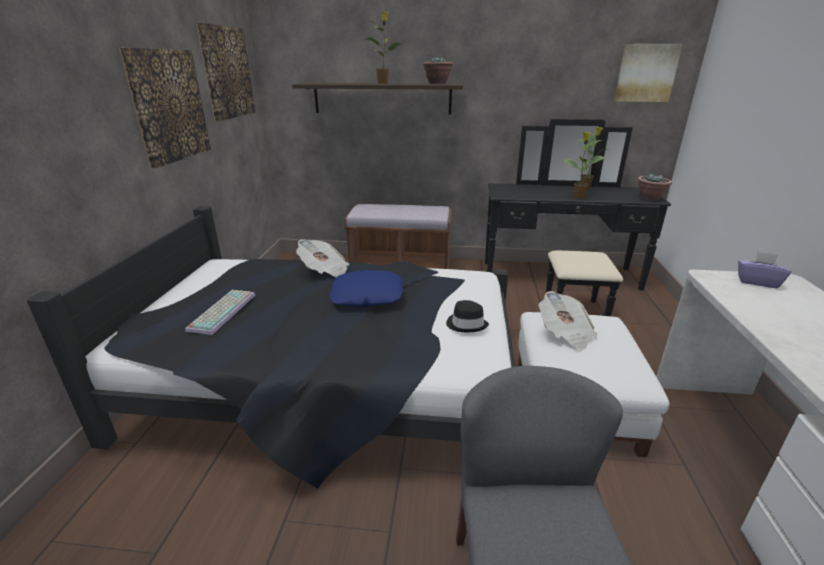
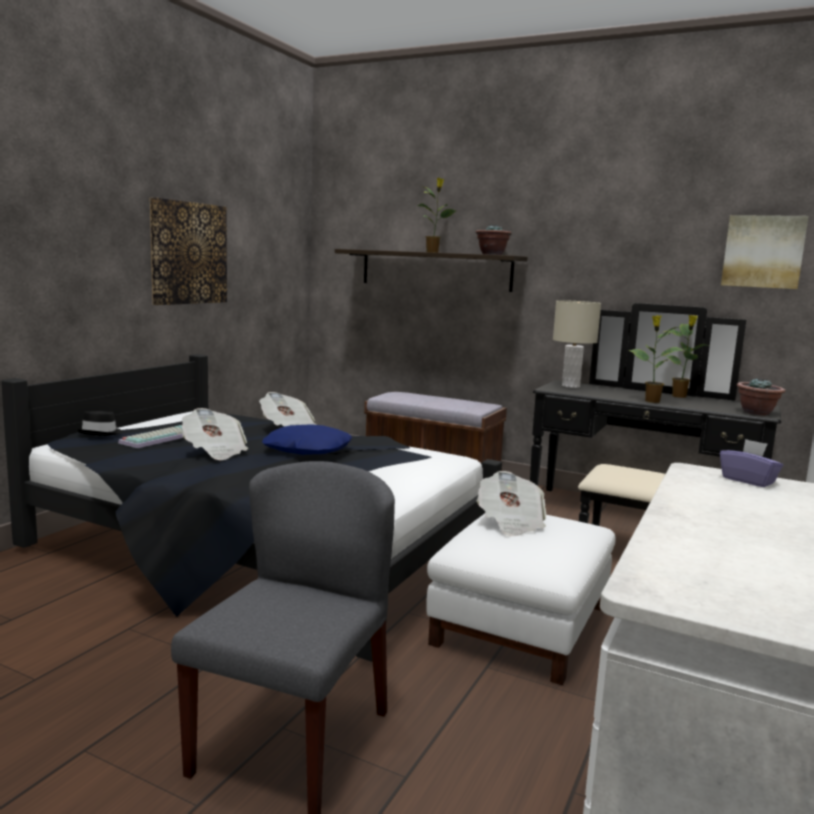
camera: 20 degrees right, 15 degrees down
(227, 73) = (268, 233): picture -> none
(293, 321) = (215, 451): none -> newspaper
(466, 324) = (386, 483): black hat -> black hat (101, 433)
(509, 189) = (571, 386): none -> beige table lamp

